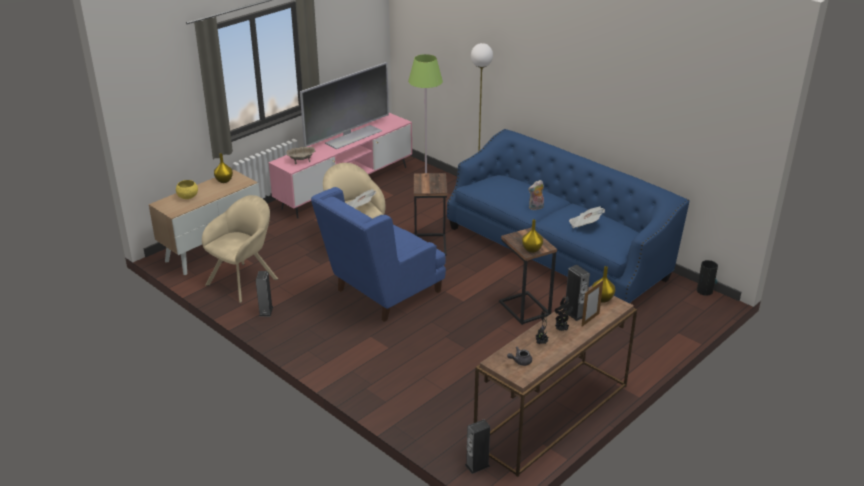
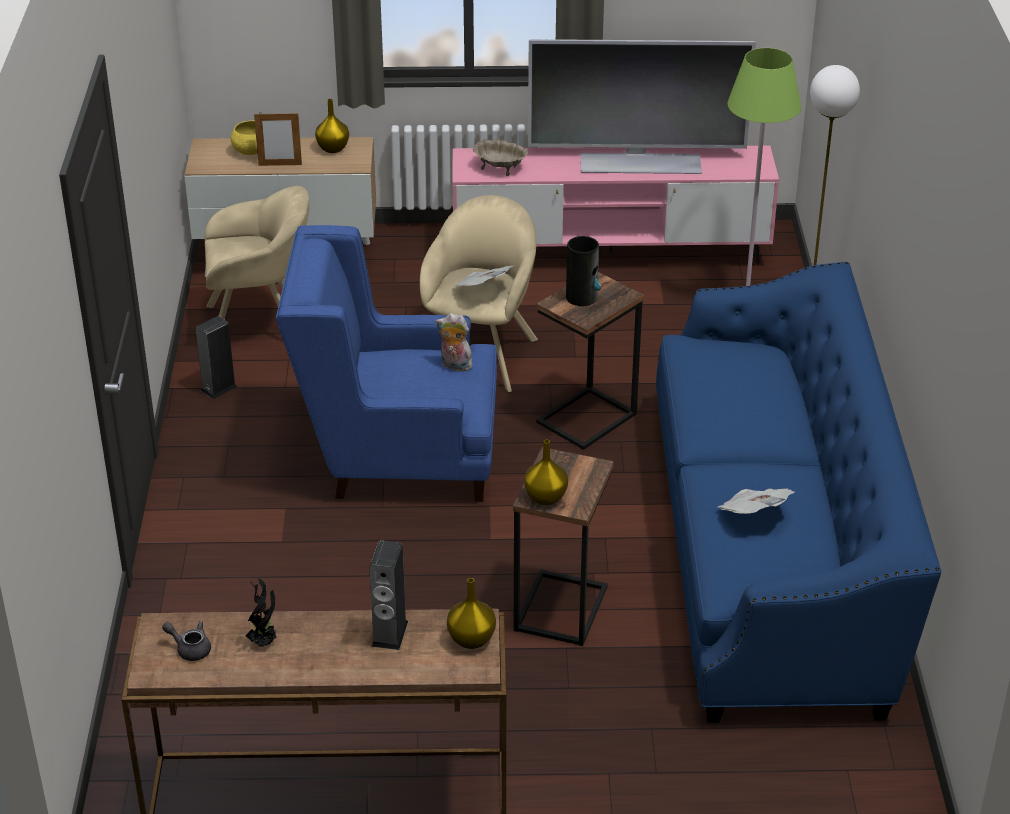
camera: 45 degrees right, 5 degrees up
(477, 465) = (124, 786): speaker -> none
(536, 208) = (726, 438): plush toy -> plush toy (454, 366)
(561, 330) = (326, 644): potted plant -> none
(590, 320) = (393, 659): picture frame -> picture frame (280, 165)
(704, 290) = (921, 783): vase -> vase (582, 297)

